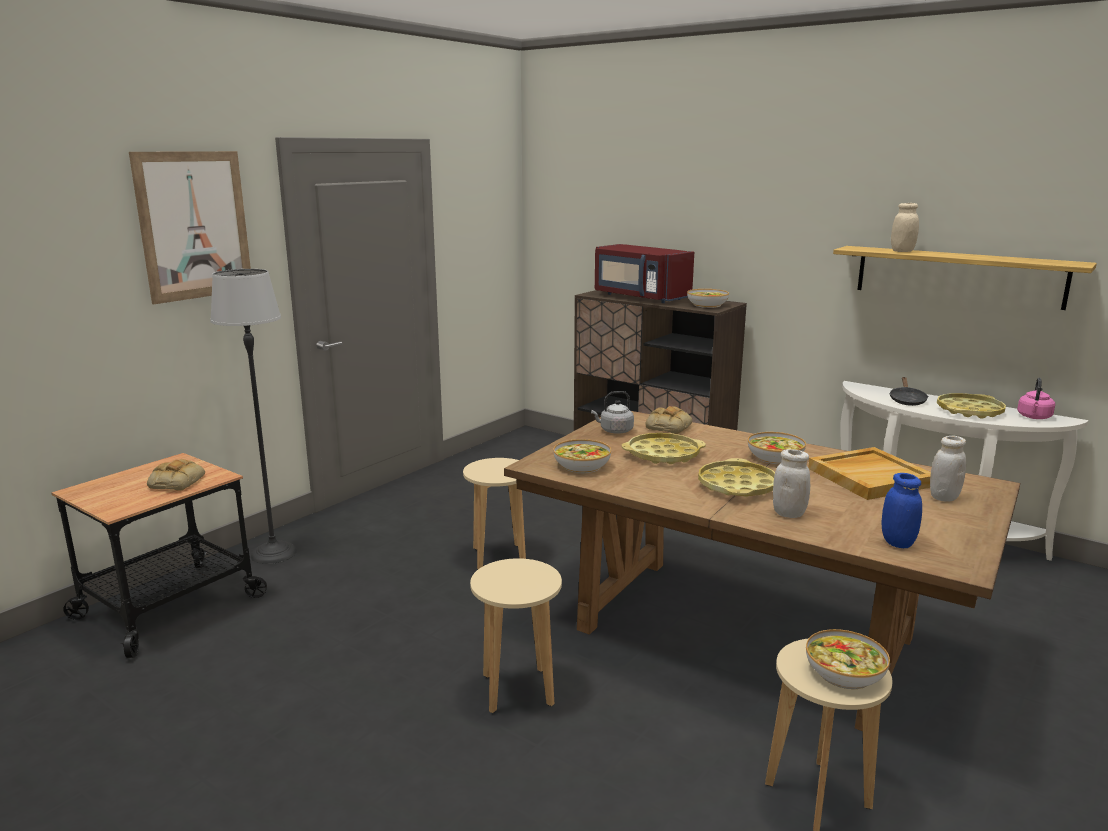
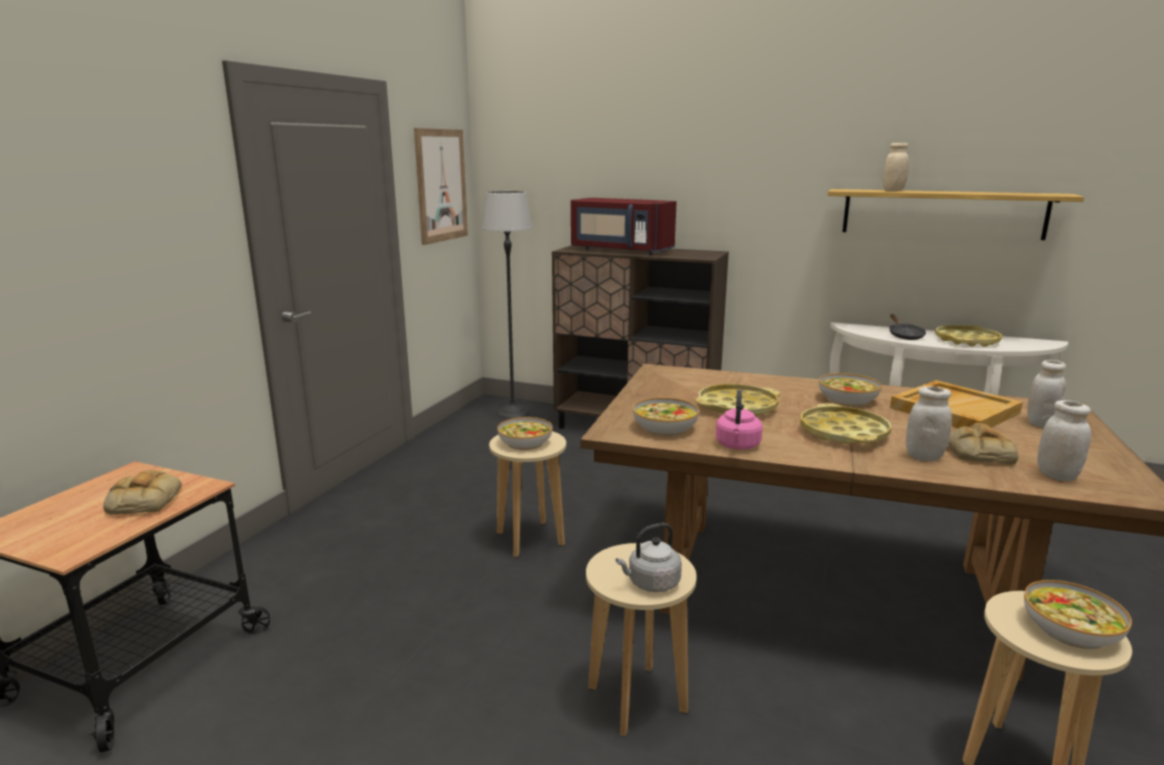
camera: 15 degrees left, 0 degrees up
(194, 225) = (129, 165): picture -> picture (441, 185)
(274, 553) = (258, 571): floor lamp -> floor lamp (513, 413)
(614, 431) = (663, 387): grey kettle -> grey kettle (651, 583)
(668, 426) = (713, 377): bread -> bread (978, 452)
(707, 305) = (695, 254): bowl -> bowl (525, 443)
(897, 542) = (1056, 475): blue jar -> white jar
(1034, 417) = (1024, 342): pink kettle -> pink kettle (737, 446)

